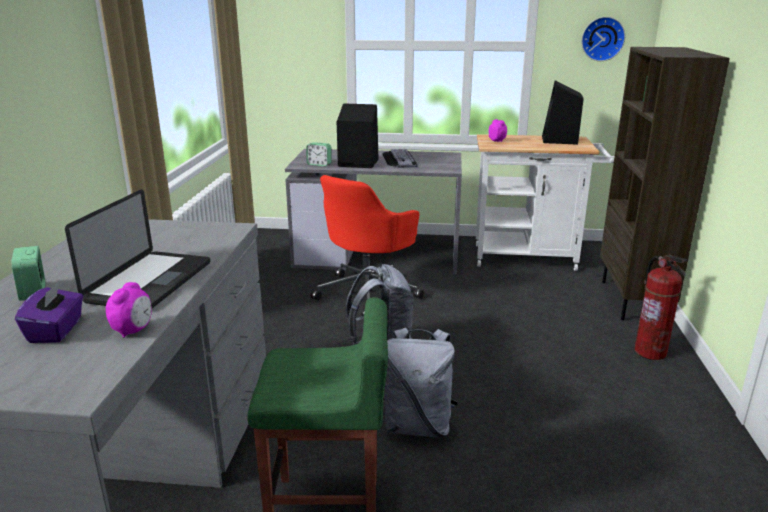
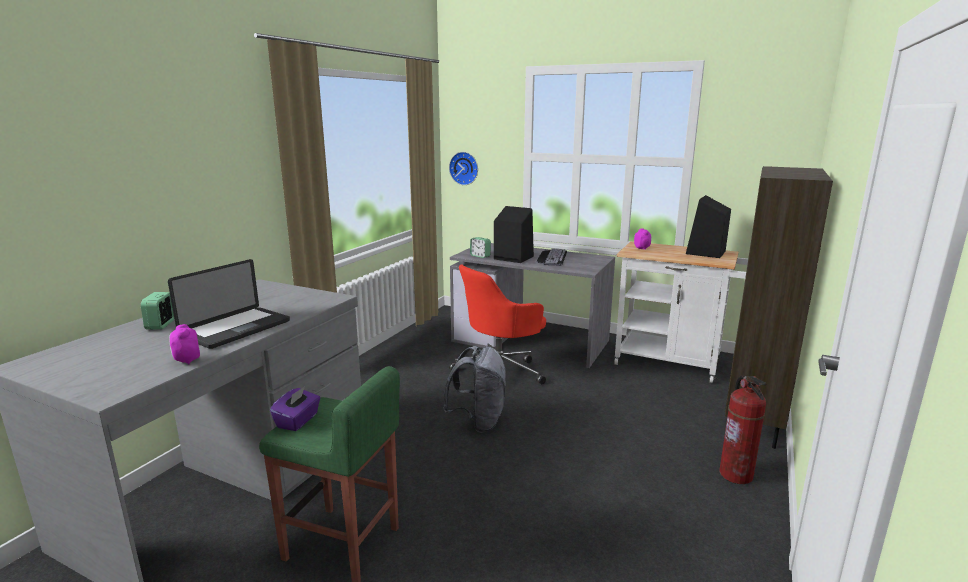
camera: 20 degrees right, 5 degrees down
(56, 330) = (144, 352): purple tissue box -> purple tissue box (298, 421)
(133, 330) = (187, 360): alarm clock -> alarm clock turned 120 degrees clockwise
(418, 425) = (463, 492): grey backpack -> none
(602, 39) = (762, 157): wall clock -> wall clock (464, 168)

